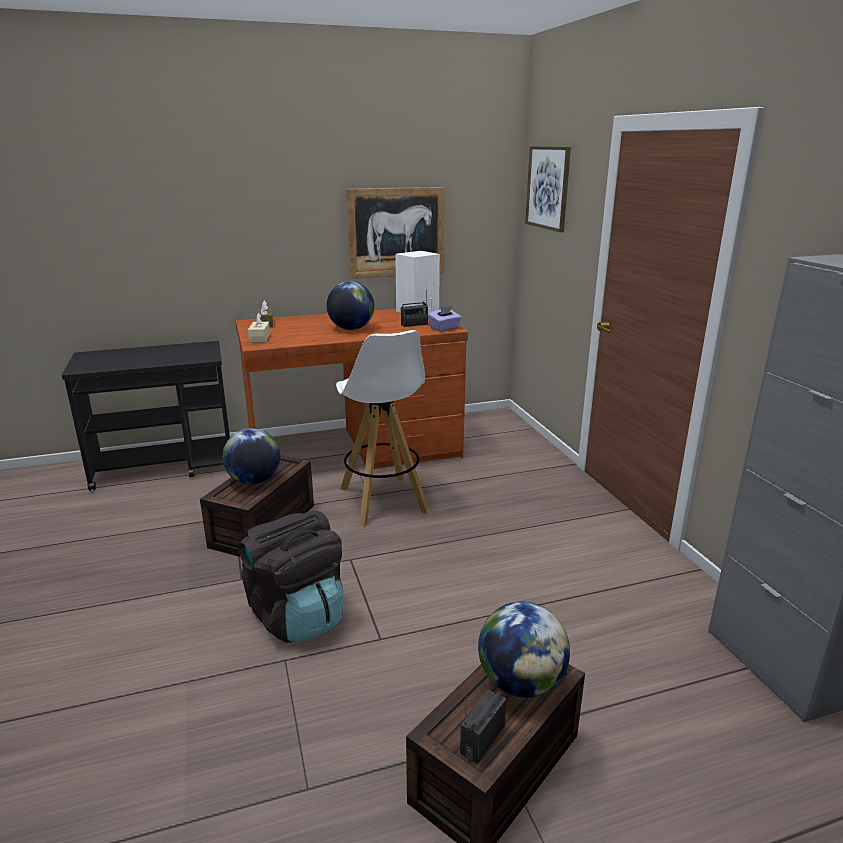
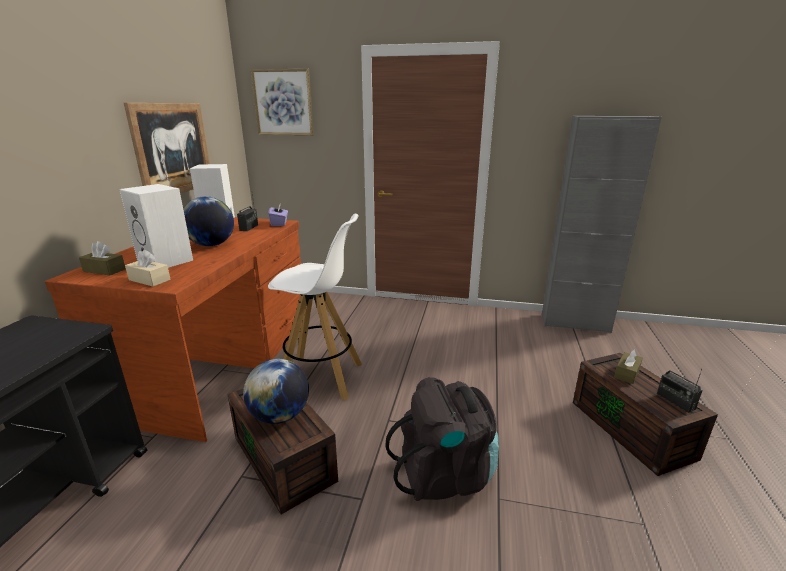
camera: 60 degrees left, 0 degrees up
(300, 330) = (167, 261): none -> white speaker
(520, 683) = (626, 373): globe -> brown tissue box

